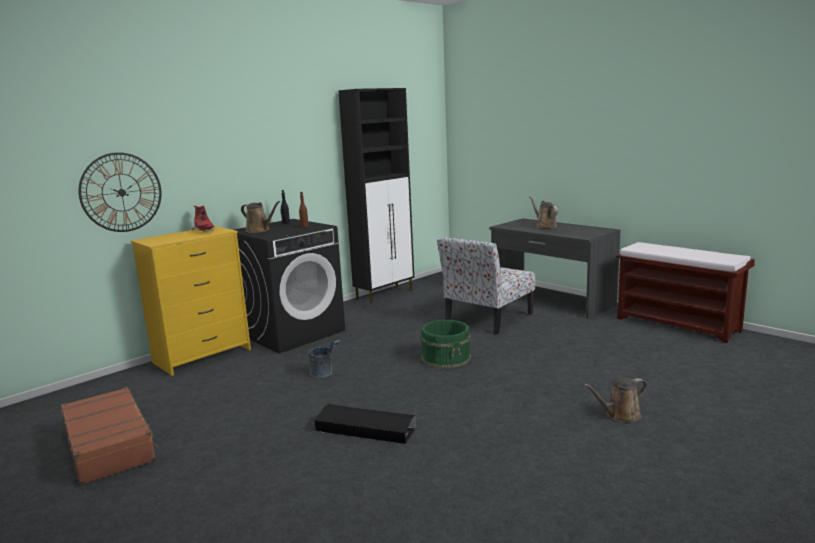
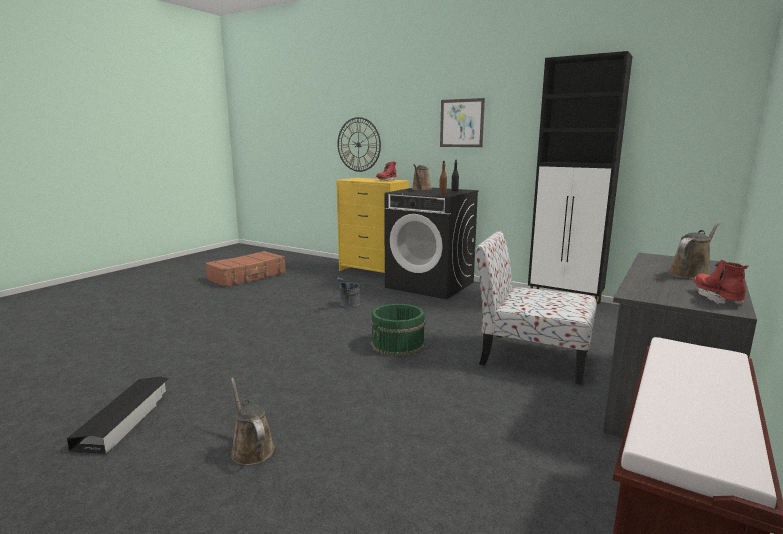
camera: 75 degrees right, 0 degrees up
(264, 150) = (461, 123): none -> picture
(365, 429) = (250, 329): black storage box -> black storage box (126, 418)
(589, 229) = (716, 298): none -> red boot

